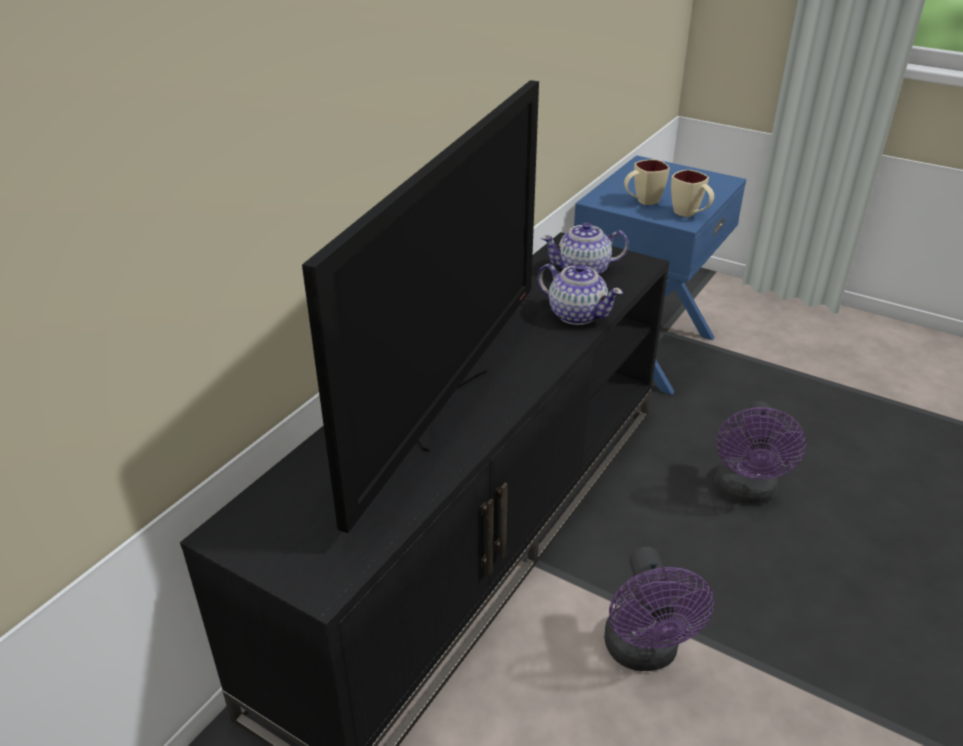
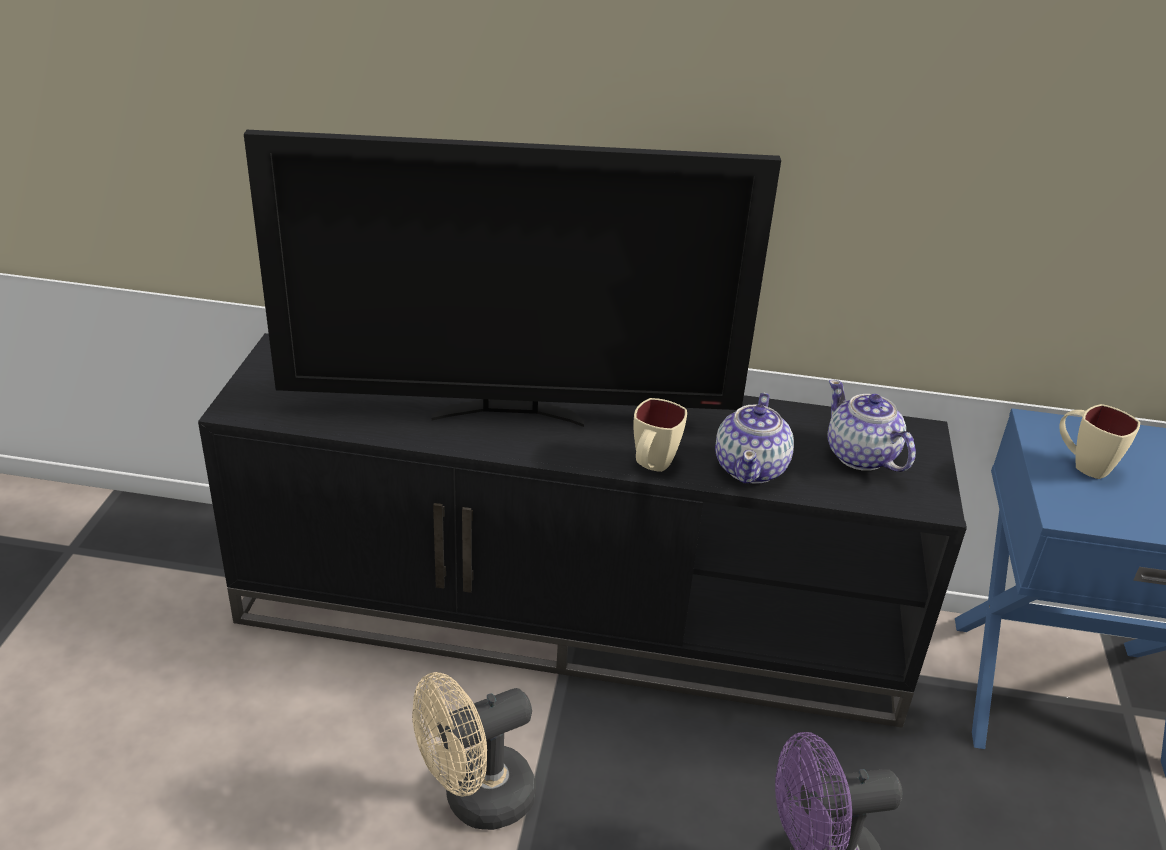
camera: 65 degrees right, 0 degrees up
(644, 653) = (476, 800): purple fan -> beige fan
(690, 214) = (1095, 515): beige mug -> beige mug (651, 467)

